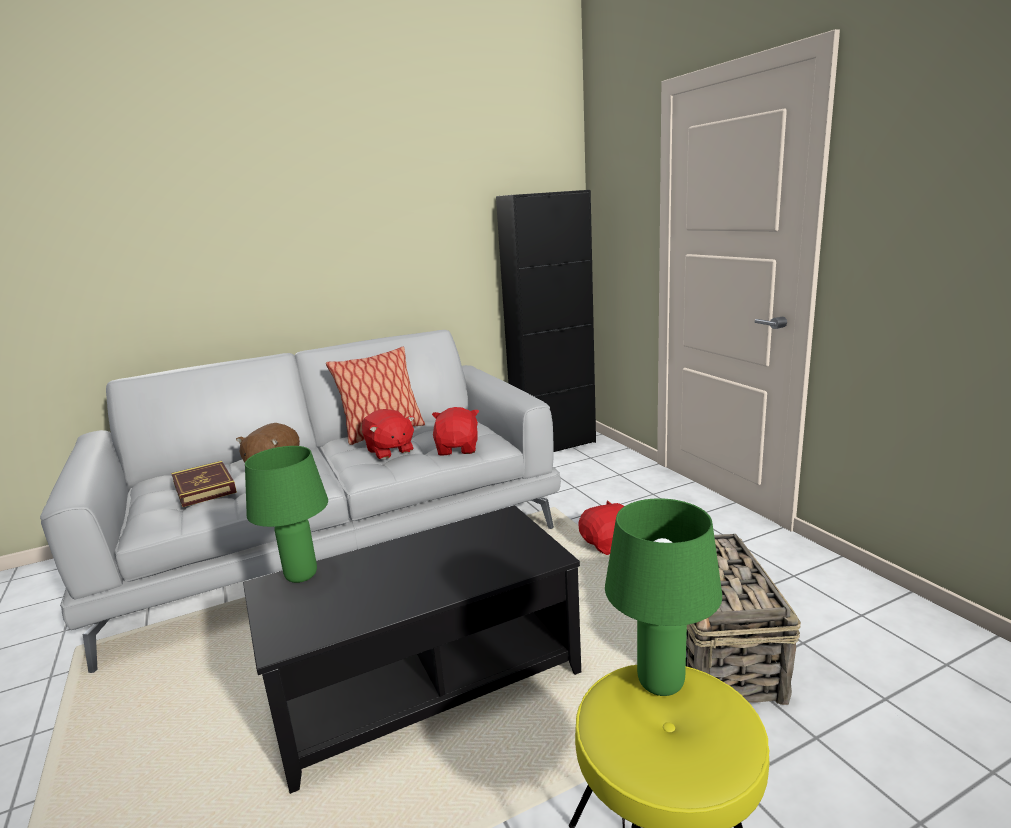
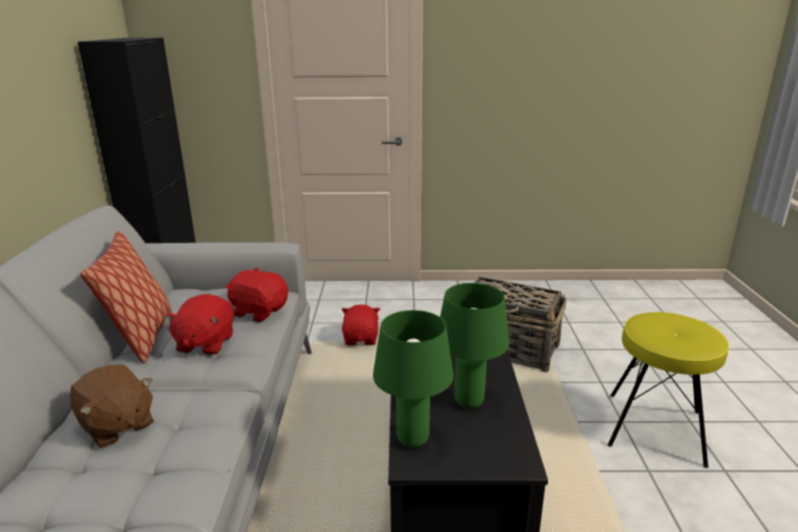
camera: 65 degrees left, 5 degrees up
(204, 488) = (102, 491): book -> none
(389, 451) = (205, 343): red plush toy -> red plush toy turned 105 degrees clockwise
(659, 683) = (647, 325): green table lamp -> green table lamp (469, 402)

